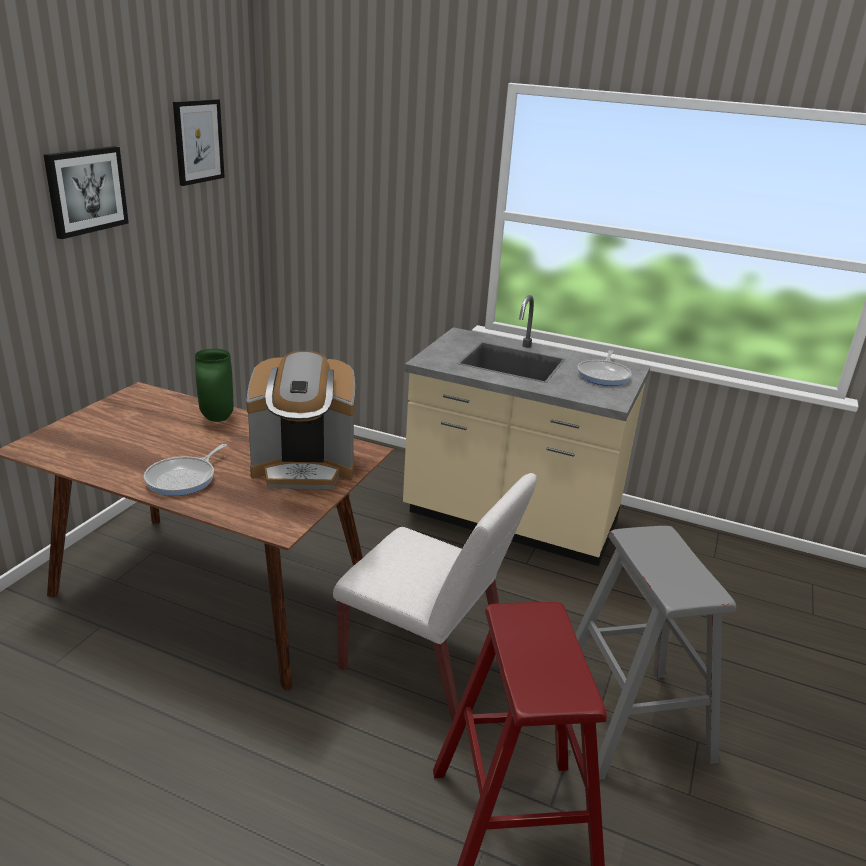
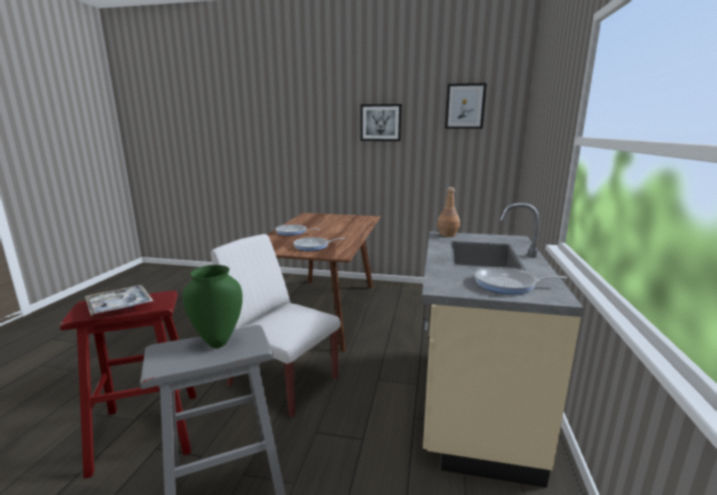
camera: 80 degrees right, 10 degrees down
(216, 418) = (355, 229): green vase -> green vase (218, 342)
(304, 468) = (313, 246): coffee machine -> frying pan
(426, 664) = (282, 381): white chair -> white chair turned 105 degrees clockwise
(429, 358) = (448, 235): none -> brown bottle
(548, 655) = (120, 306): none -> tray

